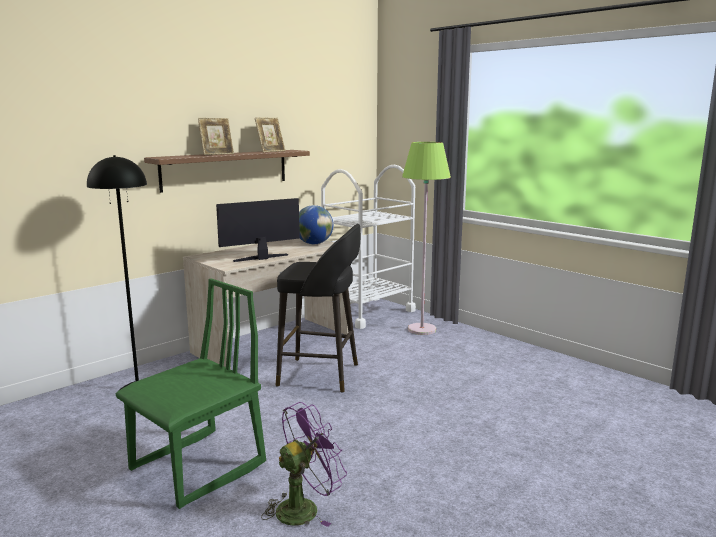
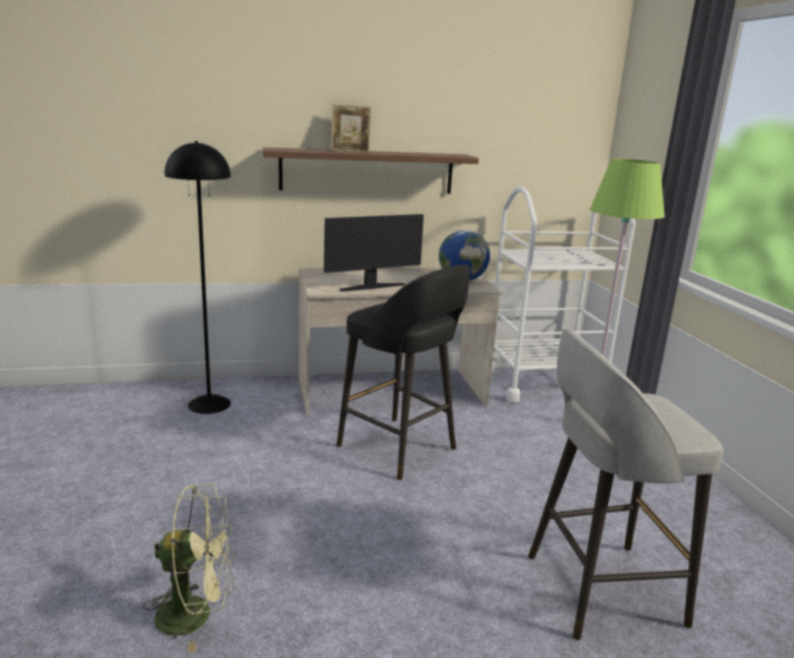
camera: 30 degrees right, 5 degrees up
(199, 467) = (160, 514): green chair -> none
(262, 258) = (371, 287): monitor -> monitor turned 150 degrees clockwise
(271, 151) = (426, 154): picture frame -> none
(304, 507) = (196, 614): purple fan -> green fan
(511, 407) = (599, 589): none -> grey stool

